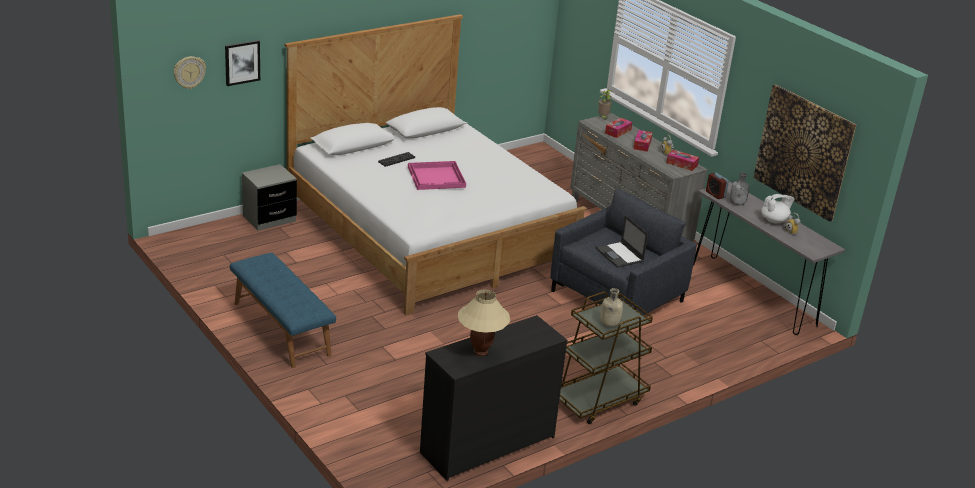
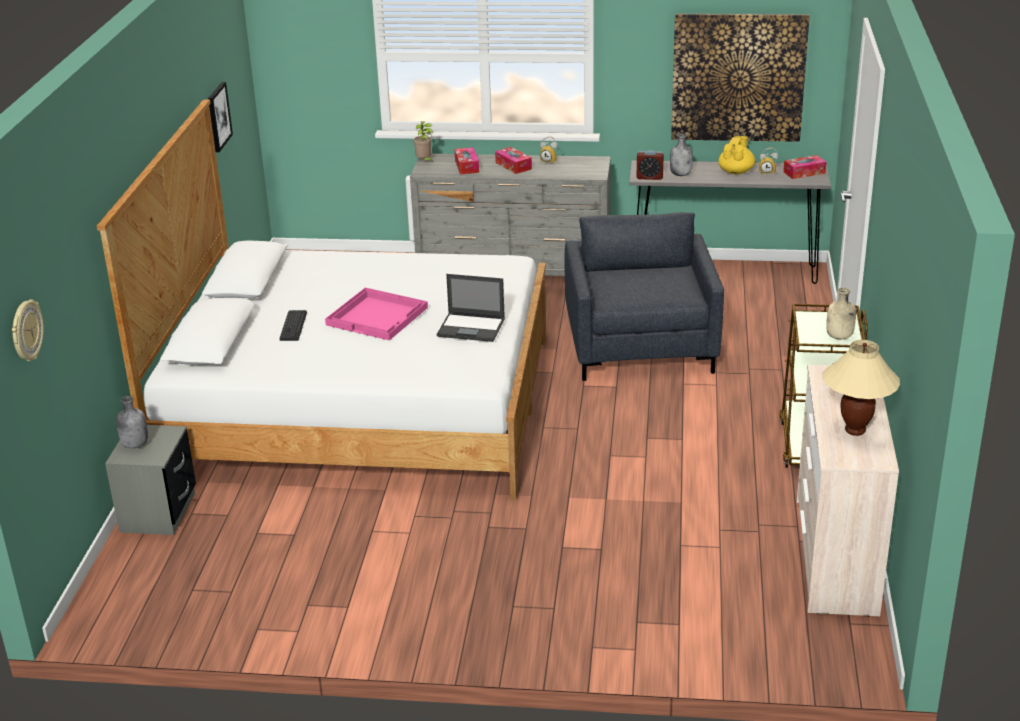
camera: 45 degrees left, 0 degrees up
(242, 62) = (65, 282): picture -> picture (218, 116)
(264, 172) = (134, 445): none -> grey bottle
(280, 329) = (432, 613): blue bench -> none
(487, 444) = (834, 556): black dresser -> beige dresser
(620, 255) = (659, 286): laptop -> laptop (472, 328)
(682, 164) = (583, 163): tissue box -> tissue box (804, 172)
(774, 220) = (736, 171): white teapot -> yellow teapot

